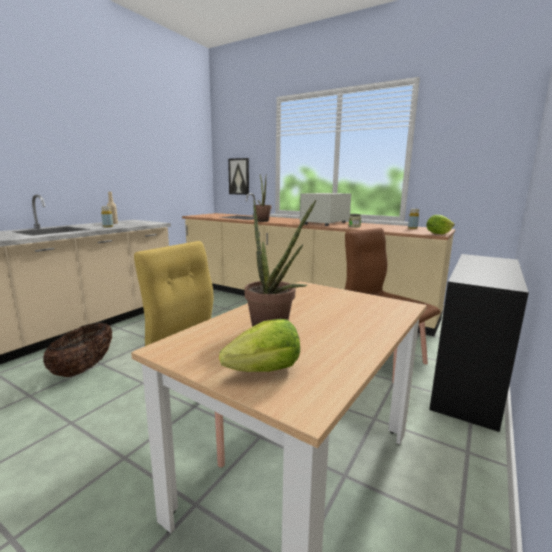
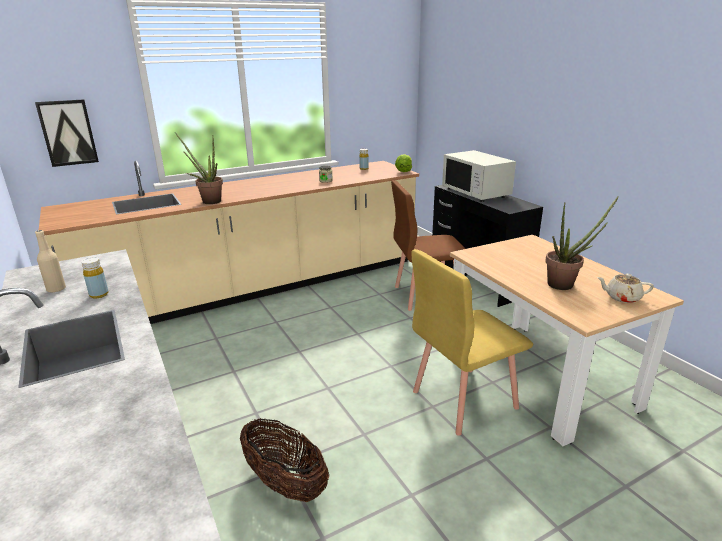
camera: 60 degrees left, 10 degrees up
(265, 370) = (622, 297): lettuce -> beige teapot
(325, 223) = (281, 183): white microwave -> white microwave (476, 193)

